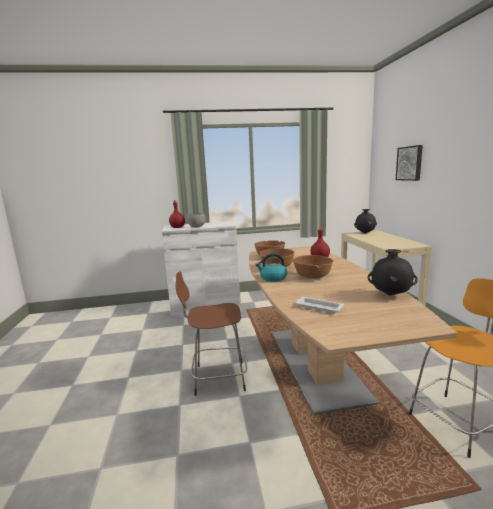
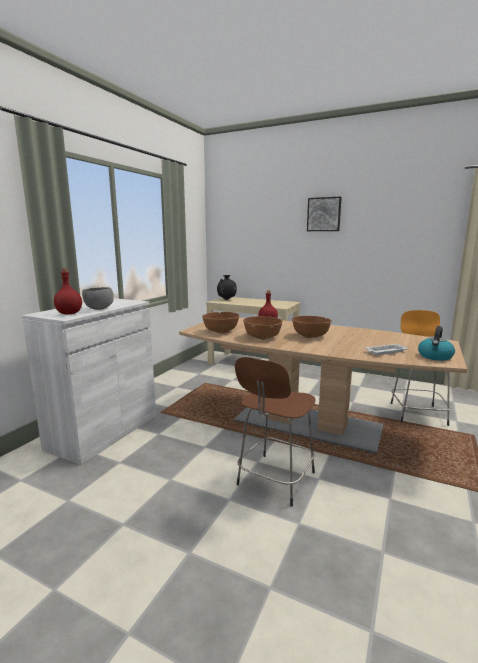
camera: 55 degrees left, 0 degrees up
(273, 278) = (291, 345): kettle -> kettle (435, 356)
(390, 295) = (384, 334): black vase -> none
(410, 163) = (265, 230): picture -> picture (324, 214)

